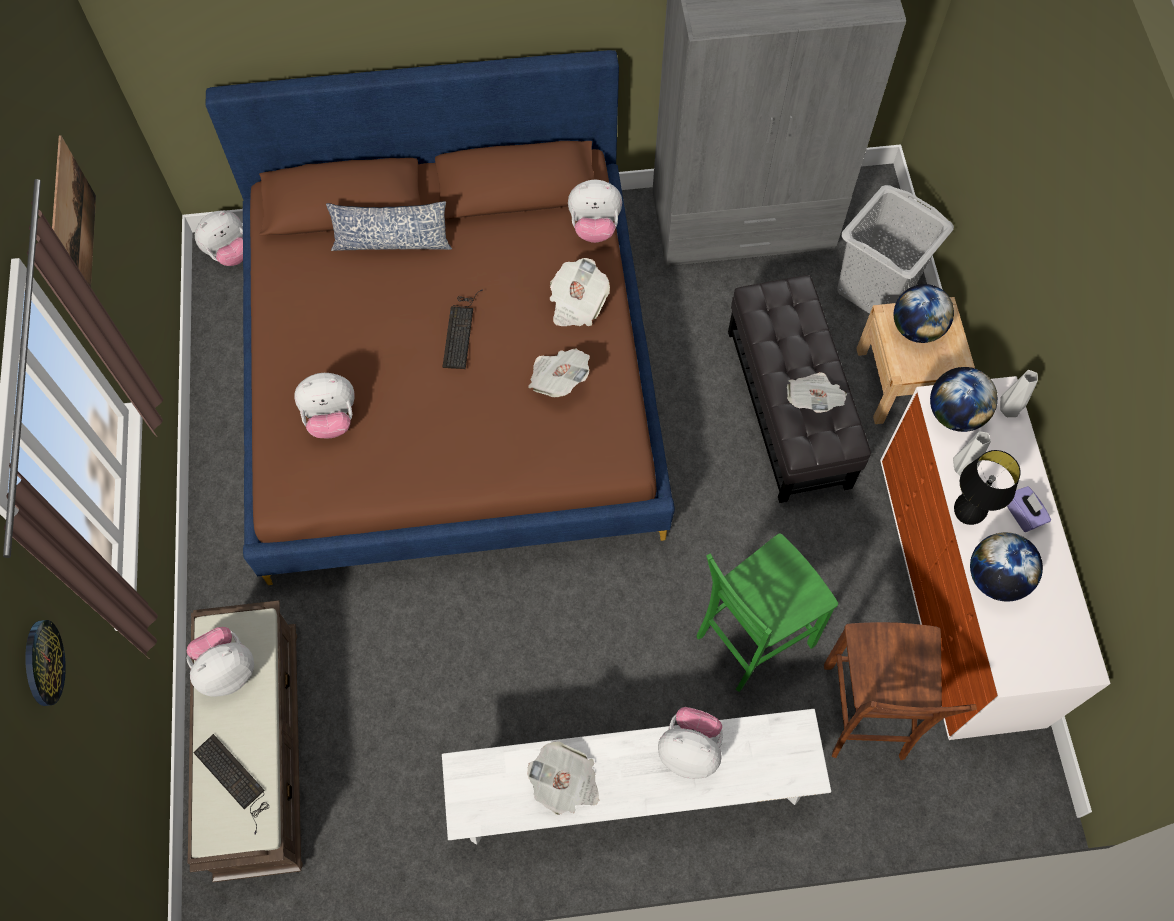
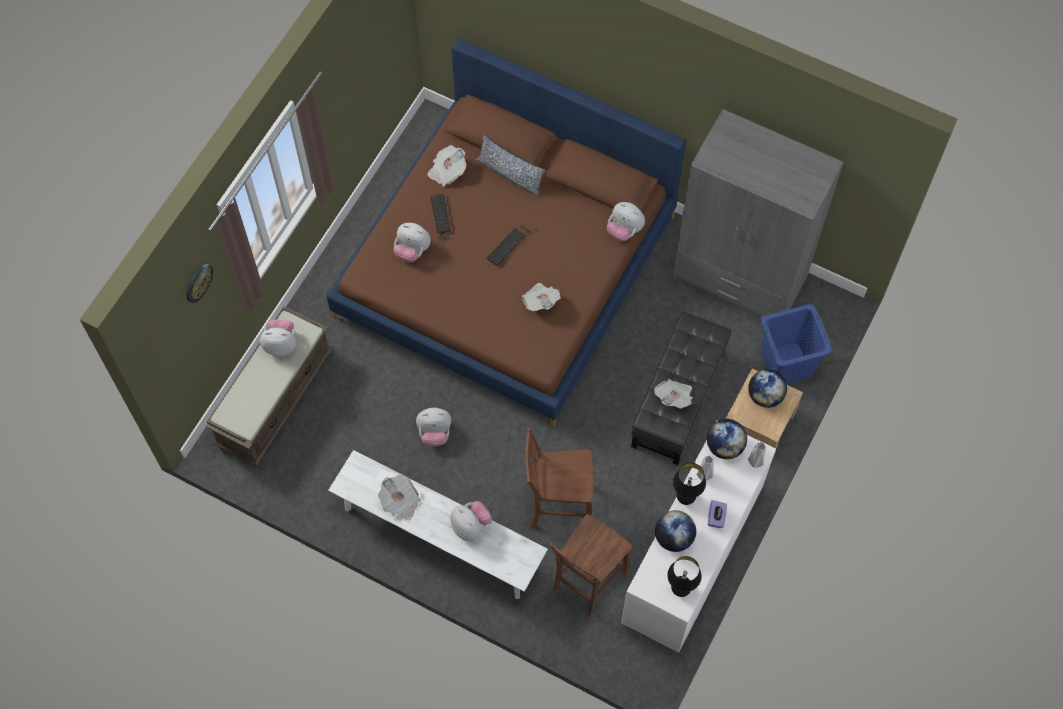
camera: 35 degrees right, 0 degrees up
(73, 214) = (338, 83): picture -> none
(229, 253) = (437, 123): plush toy -> plush toy (434, 433)
(234, 780) = (251, 398): keyboard -> keyboard (440, 219)
(577, 304) = (581, 267): newspaper -> newspaper (447, 171)
(750, 639) = (558, 506): green chair -> brown chair
(876, 288) = (786, 364): grey laundry basket -> blue laundry basket
(1064, 645) = (680, 590): none -> black table lamp

